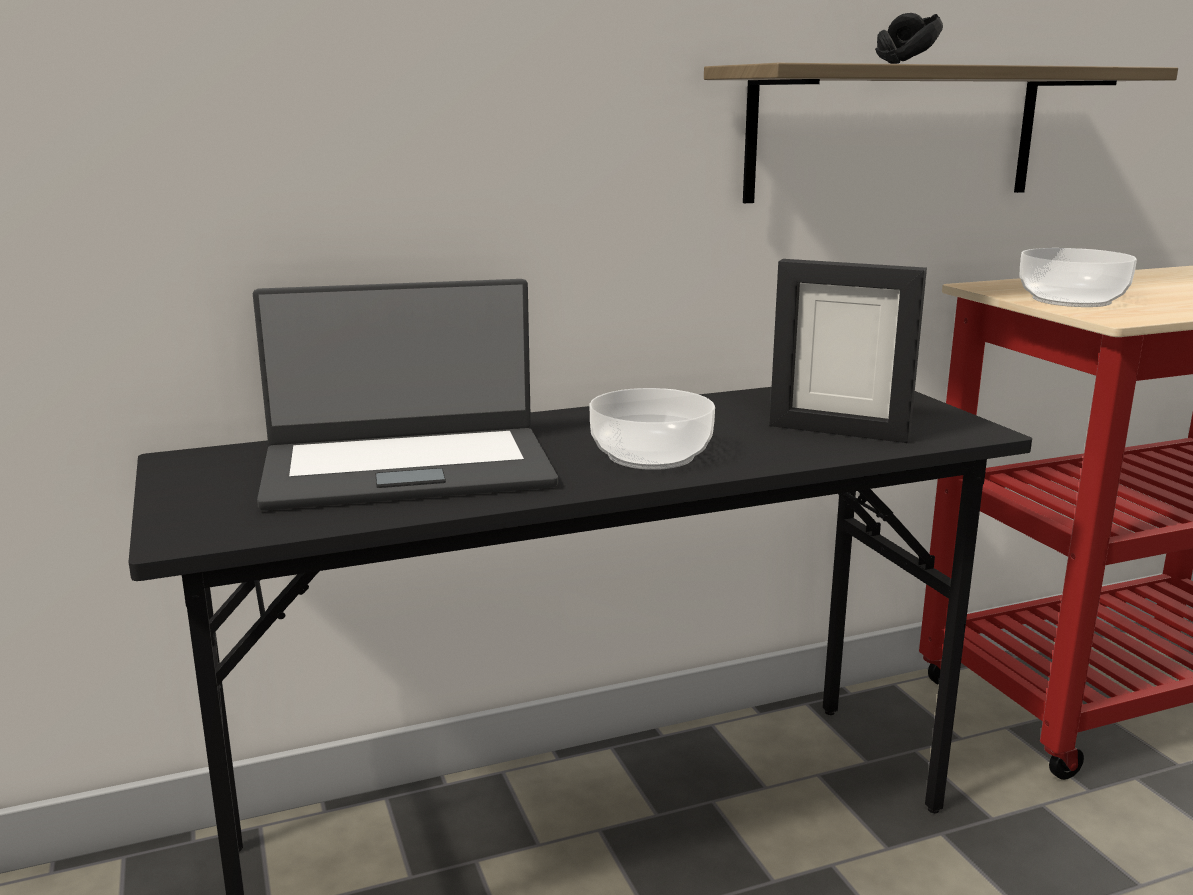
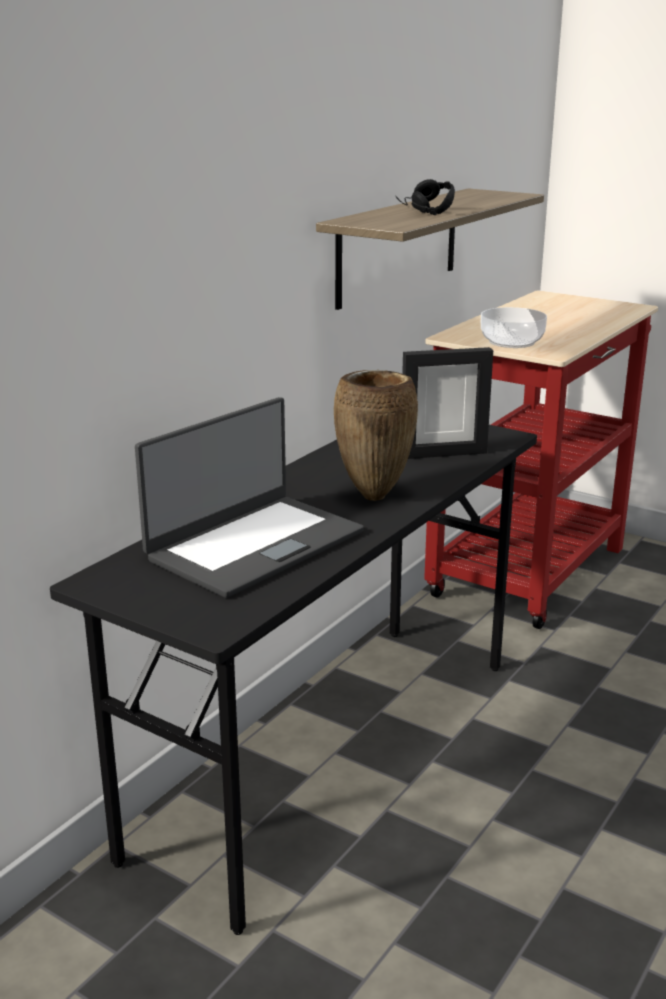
camera: 35 degrees left, 5 degrees up
(652, 455) = (374, 496): bowl -> brown vase

